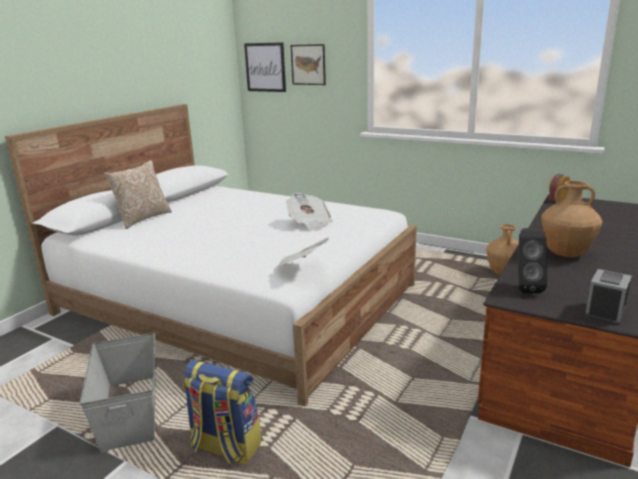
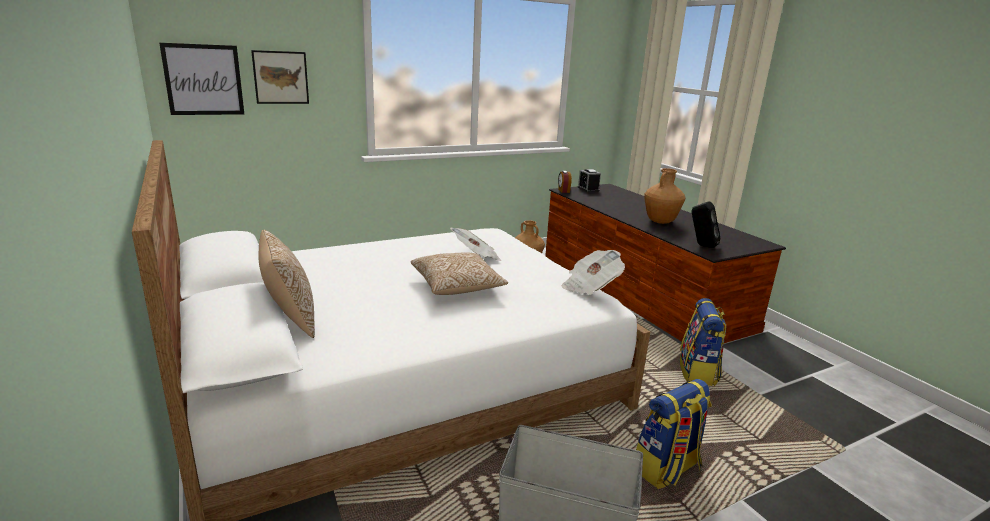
camera: 60 degrees left, 0 degrees up
(239, 233) = (457, 286): none -> pillow
(426, 430) = (698, 372): none -> backpack
(605, 312) = (748, 244): alarm clock -> alarm clock (588, 189)

